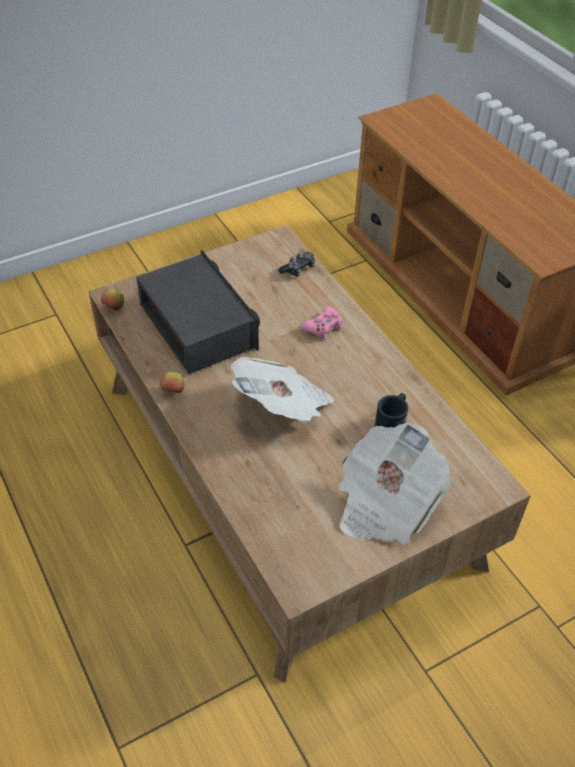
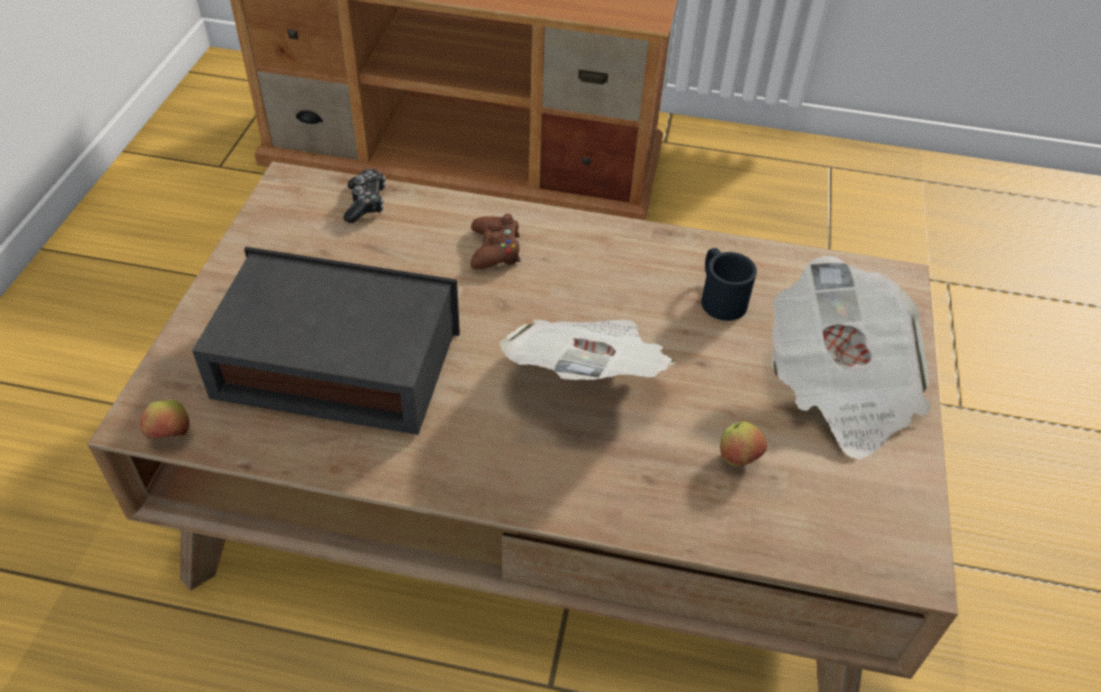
camera: 50 degrees left, 0 degrees up
(173, 391) = (429, 475): apple -> apple (738, 458)
(323, 327) = (495, 250): pink game controller -> brown game controller

